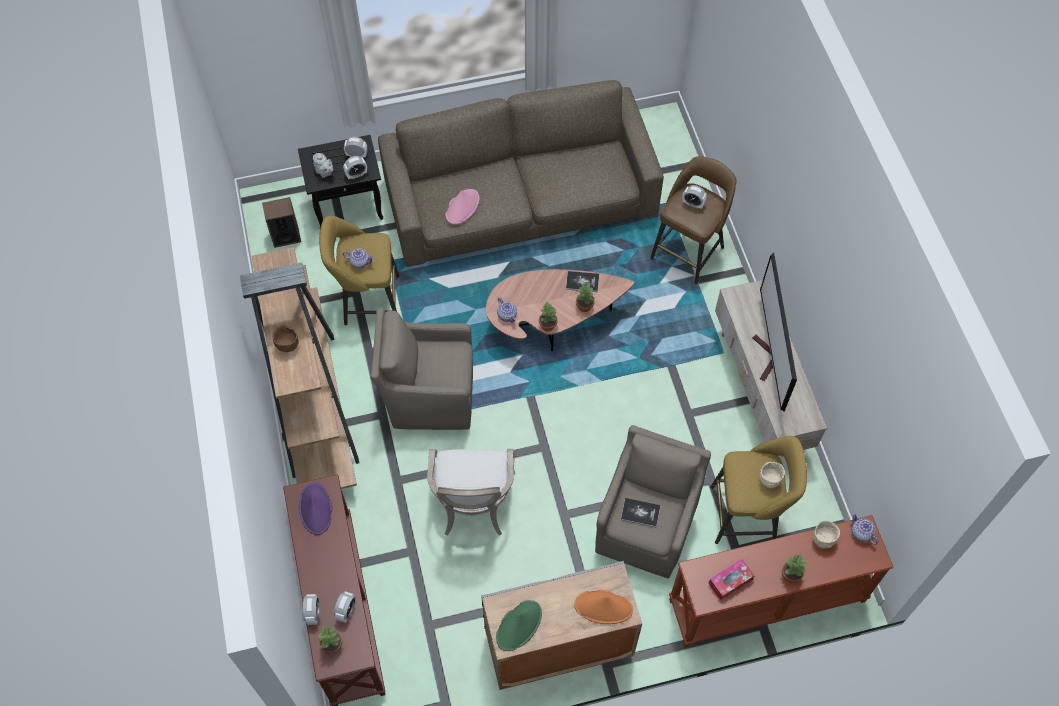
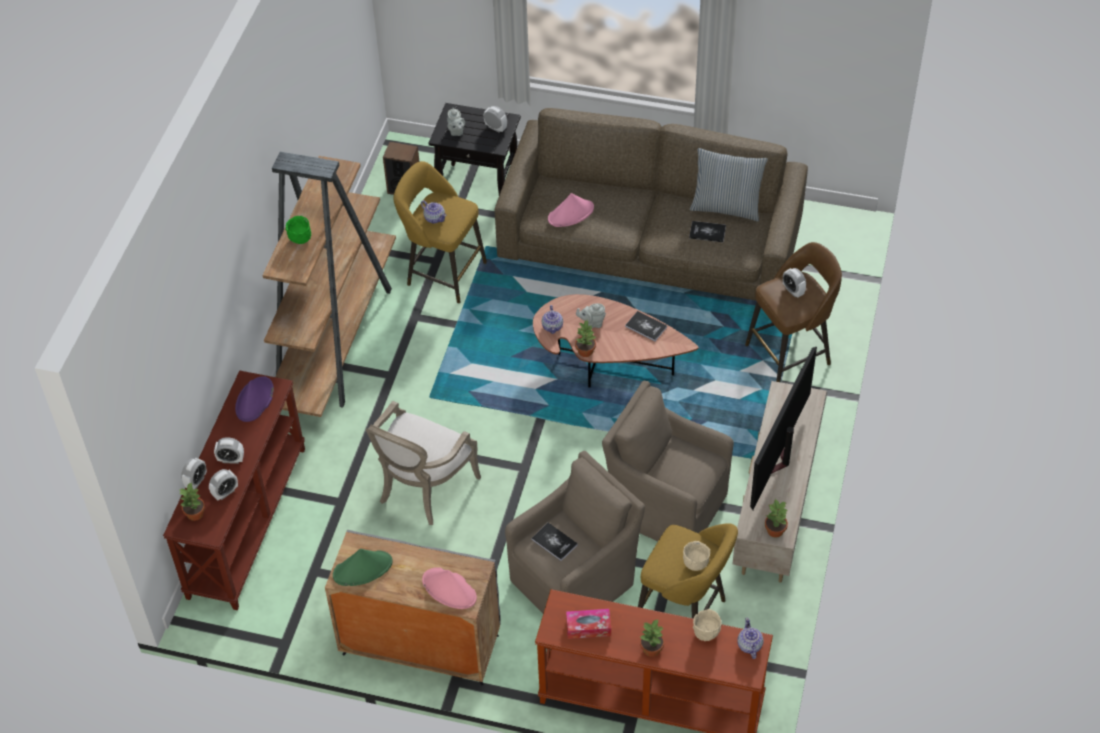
camera: 30 degrees right, 10 degrees down
(287, 345) = (300, 239): brown bowl -> green bowl
(356, 174) = (484, 144): alarm clock -> alarm clock (231, 460)
(429, 396) = (445, 378): brown armchair -> brown armchair (666, 505)
(537, 298) = (592, 323): none -> grey teapot
(582, 149) = (726, 207): none -> pillow
(583, 177) = (707, 232): none -> book
(584, 306) = (633, 349): potted plant -> potted plant (775, 530)
(603, 607) = (449, 589): orange hat -> pink hat

